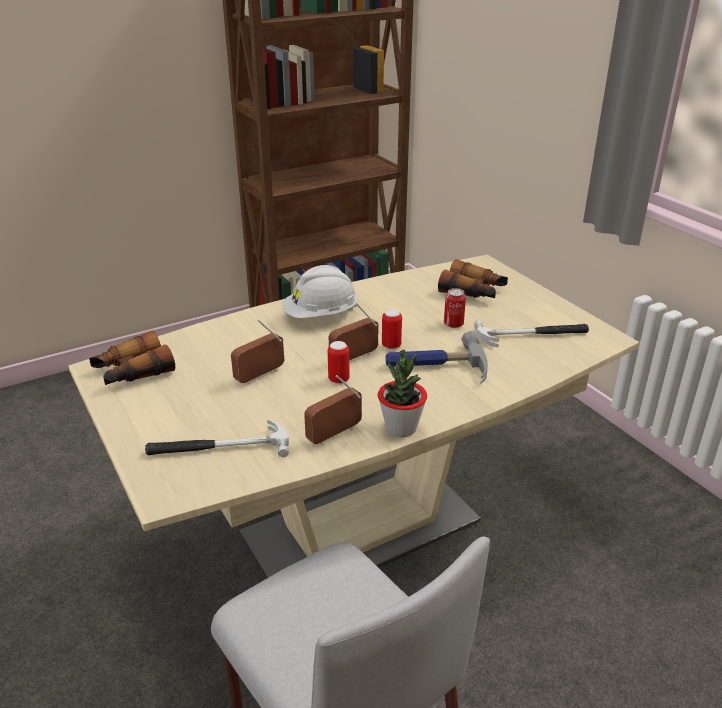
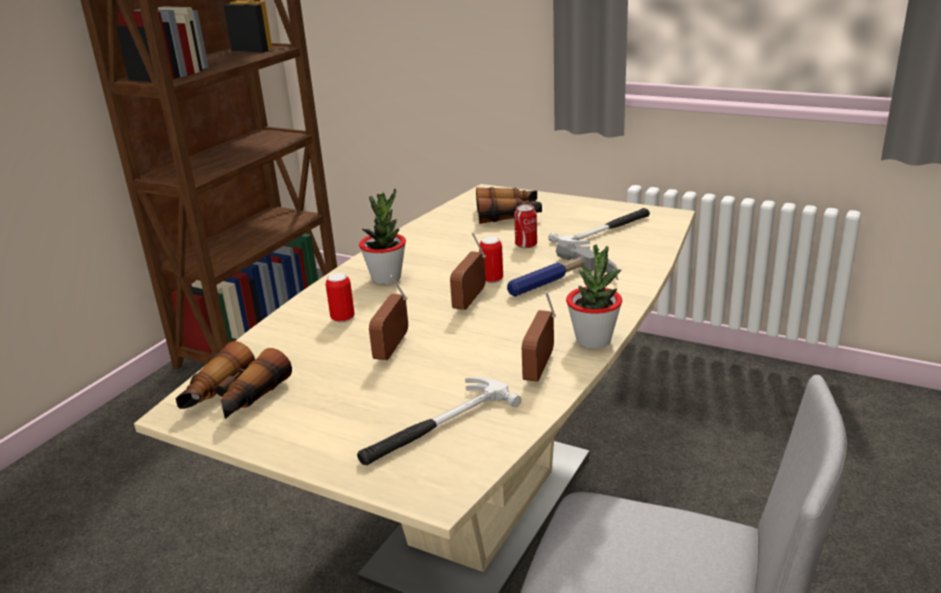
camera: 30 degrees left, 5 degrees down
(321, 316) = (386, 278): white hard hat -> potted plant
(338, 379) = (479, 324): can -> can (343, 318)

